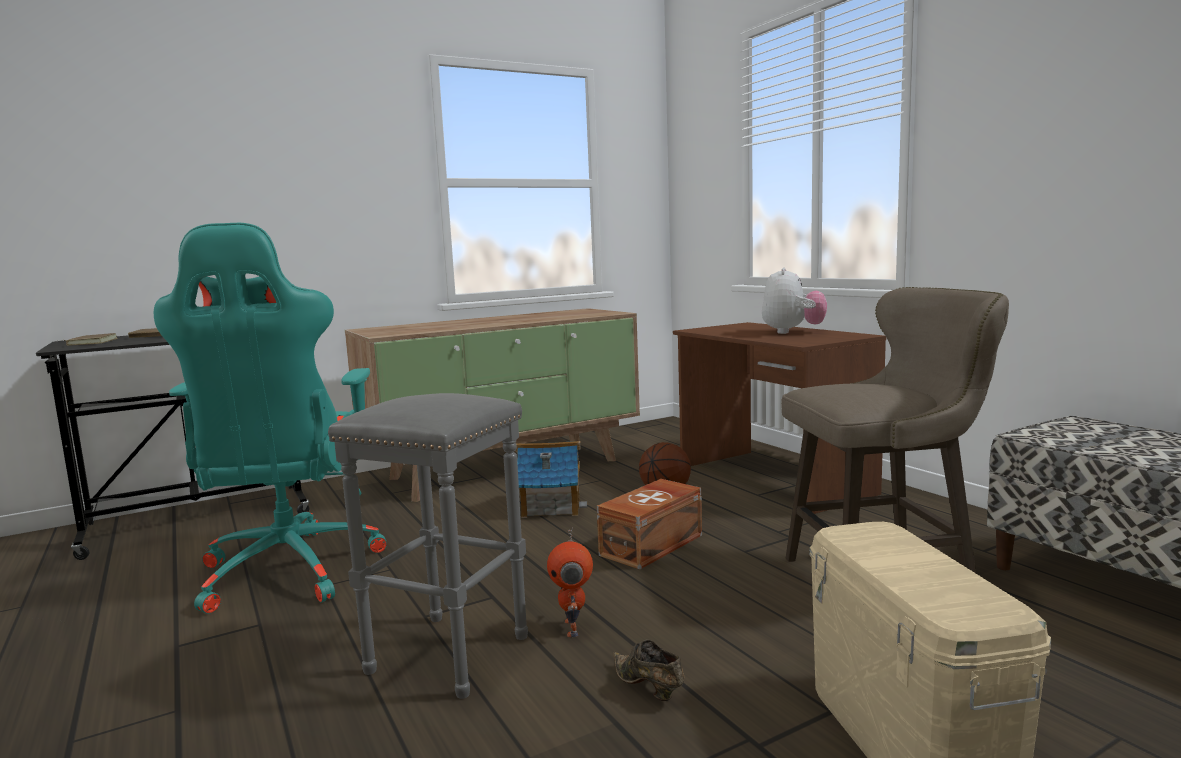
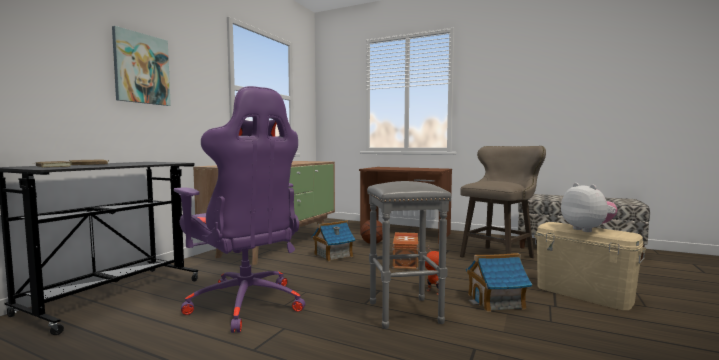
camera: 35 degrees left, 5 degrees down
(261, 180) = (141, 69): none -> picture
(294, 563) = (242, 301): turquoise office chair -> purple office chair
(648, 688) = (496, 301): brown shoe -> toy house
(792, 332) = (413, 168): plush toy -> plush toy (587, 230)

